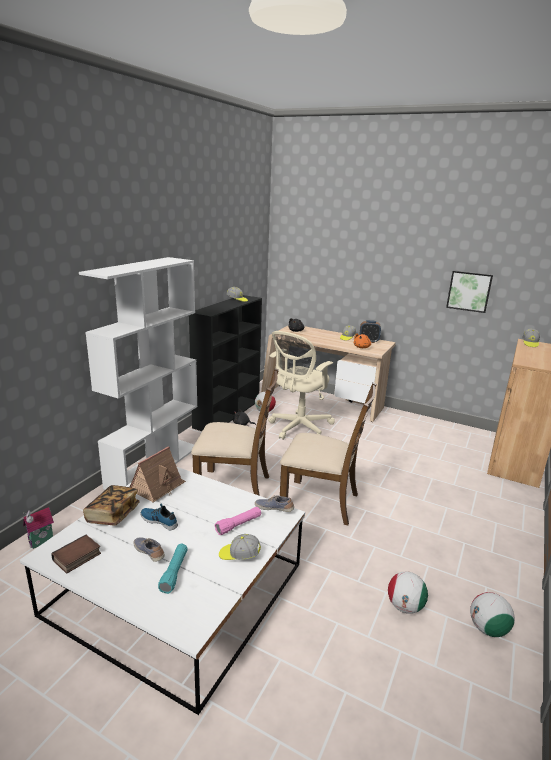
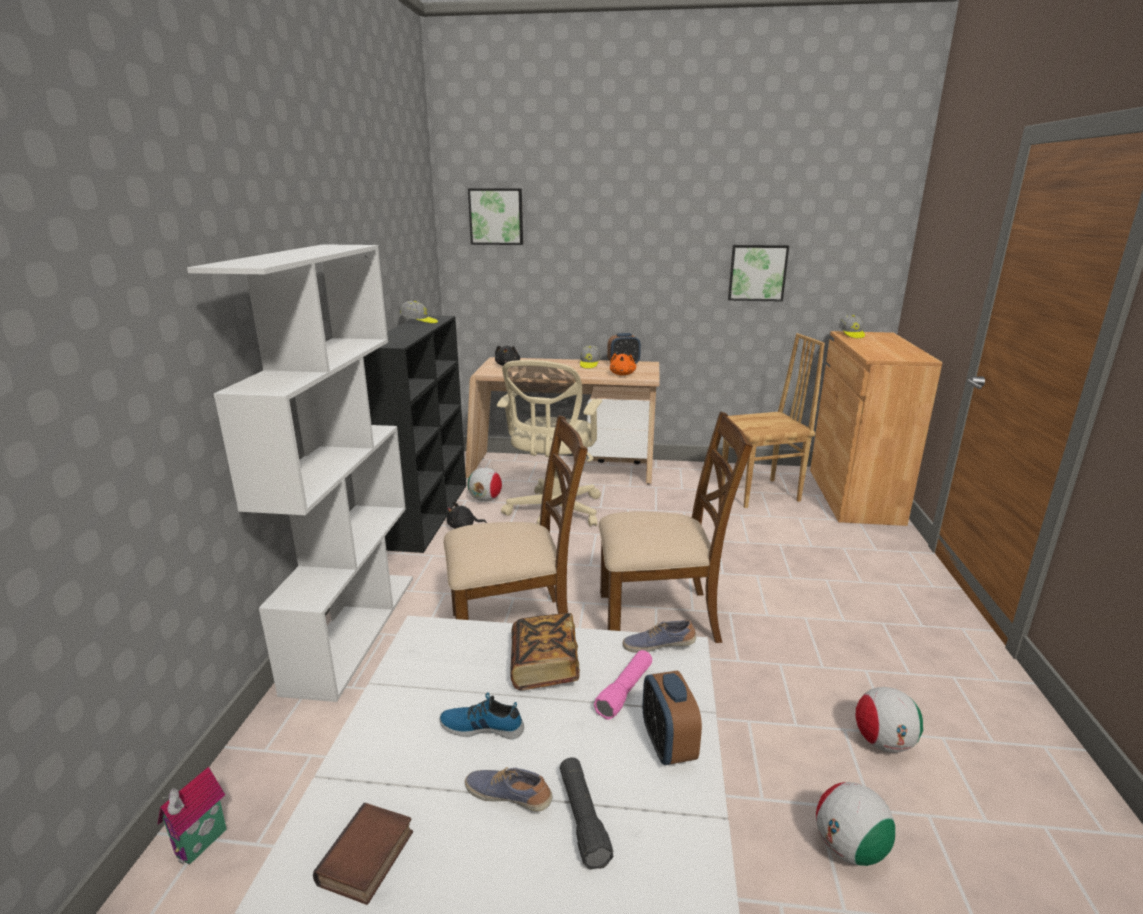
camera: 20 degrees left, 0 degrees up
(113, 514) = (383, 742): book -> book (544, 666)
(158, 487) = (435, 664): toy house -> none
(174, 572) = (583, 819): turquoise flashlight -> black flashlight
(239, 555) = (668, 745): cap -> alarm clock
(303, 238) = (496, 216): none -> picture
(445, 443) = (760, 494): none -> brown chair
(487, 629) = (1001, 737): football -> football (849, 848)

